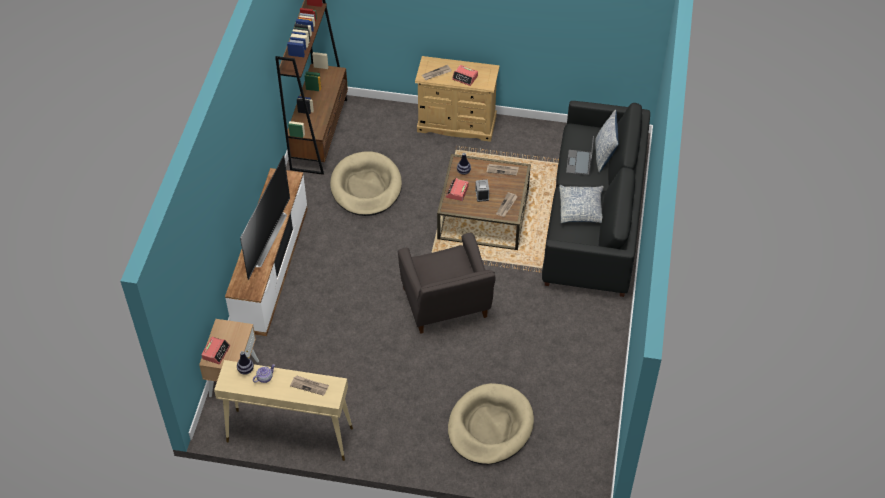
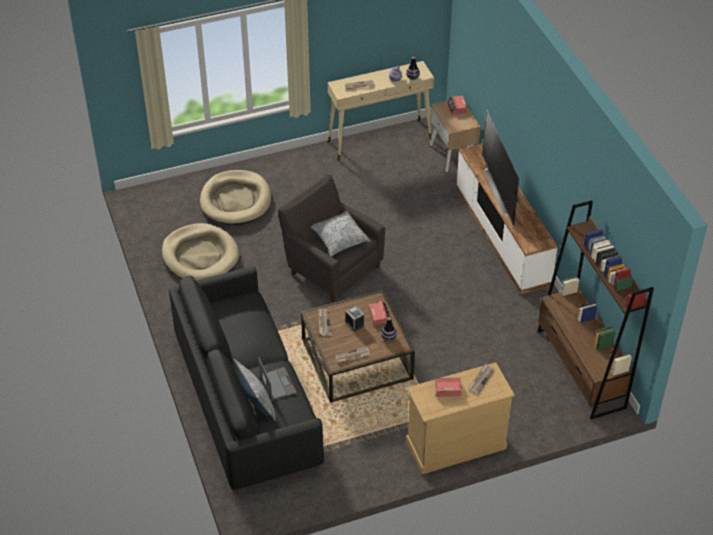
camera: 150 degrees right, 5 degrees down
(366, 187) = (487, 337): beige dog bed -> beige dog bed (200, 256)
(581, 209) = (247, 337): pillow -> pillow (339, 239)

